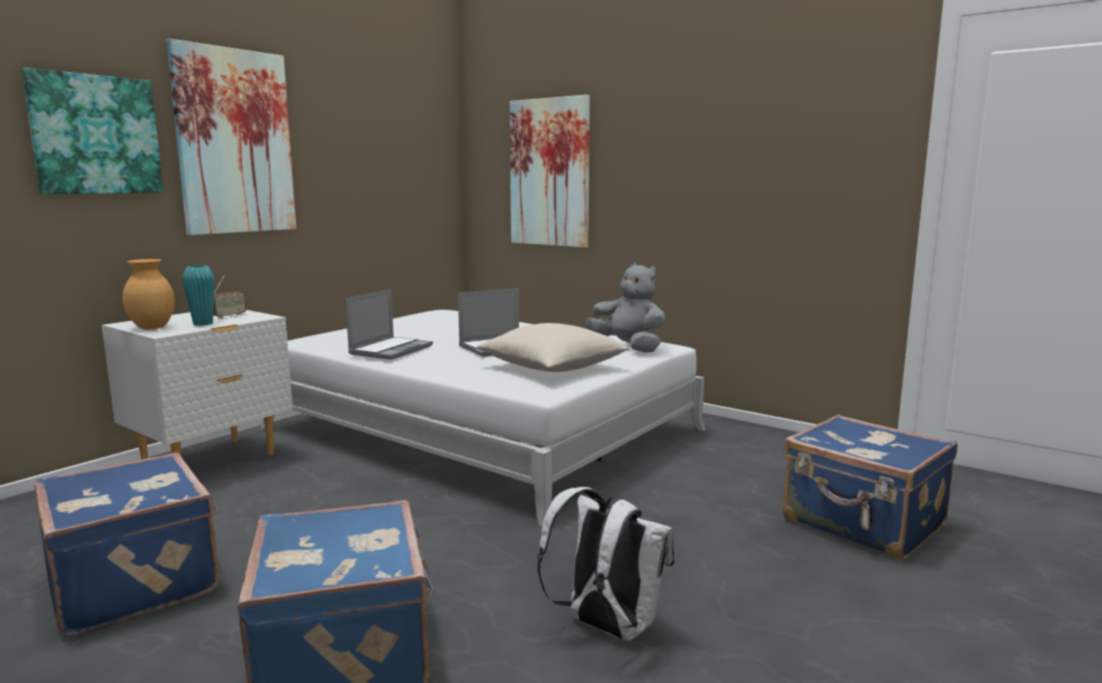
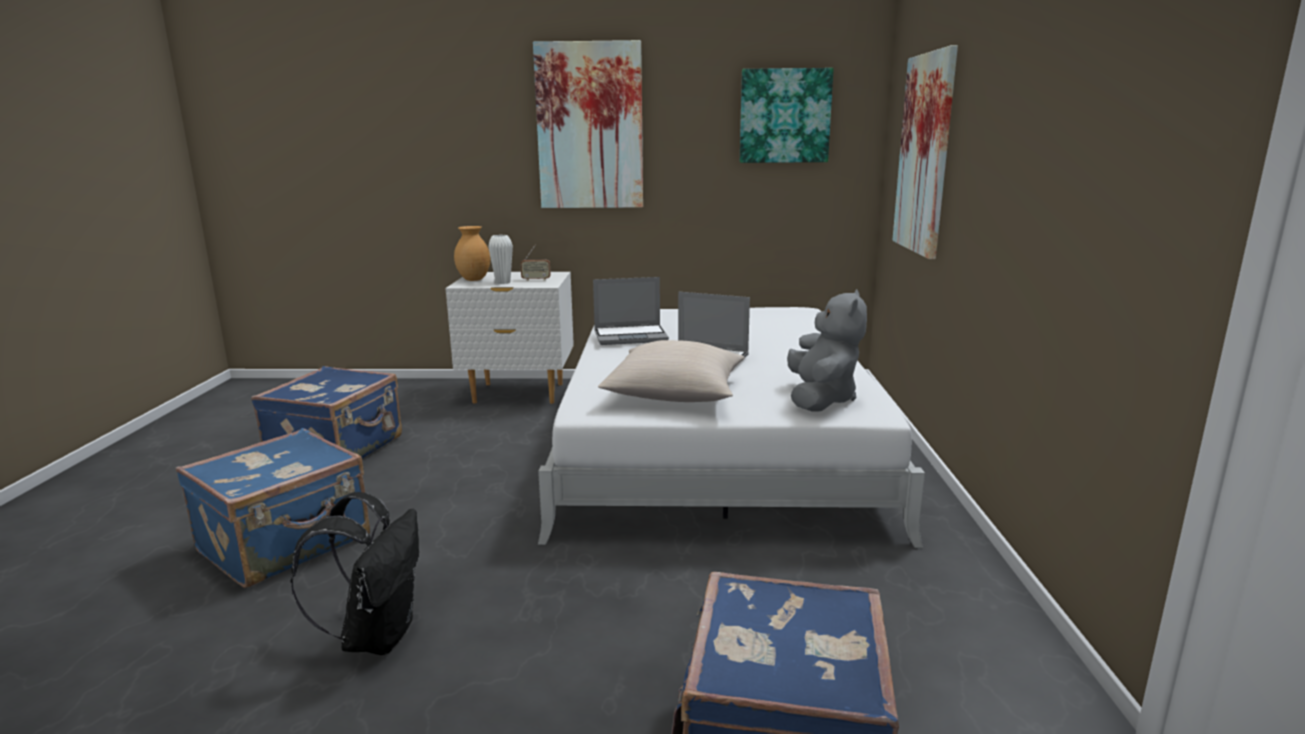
camera: 55 degrees right, 5 degrees up
(95, 135) = (476, 127): picture -> picture (784, 116)
(203, 323) = (503, 282): turquoise vase -> white vase
(606, 627) = (377, 635): white backpack -> black backpack

